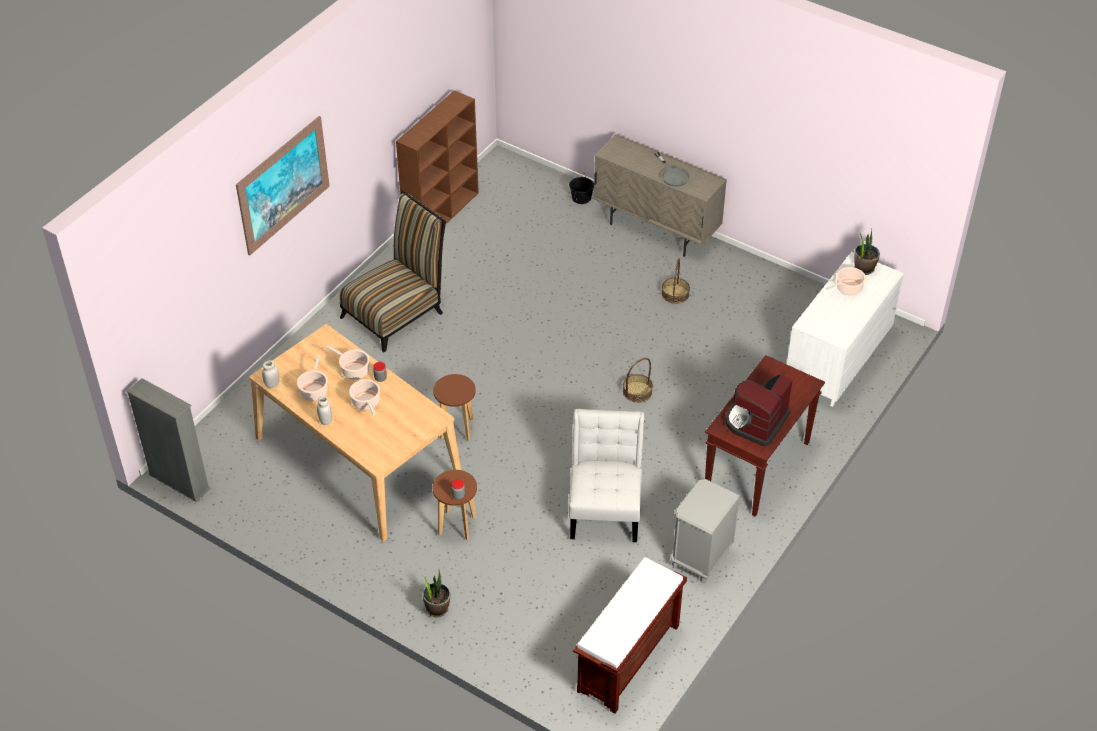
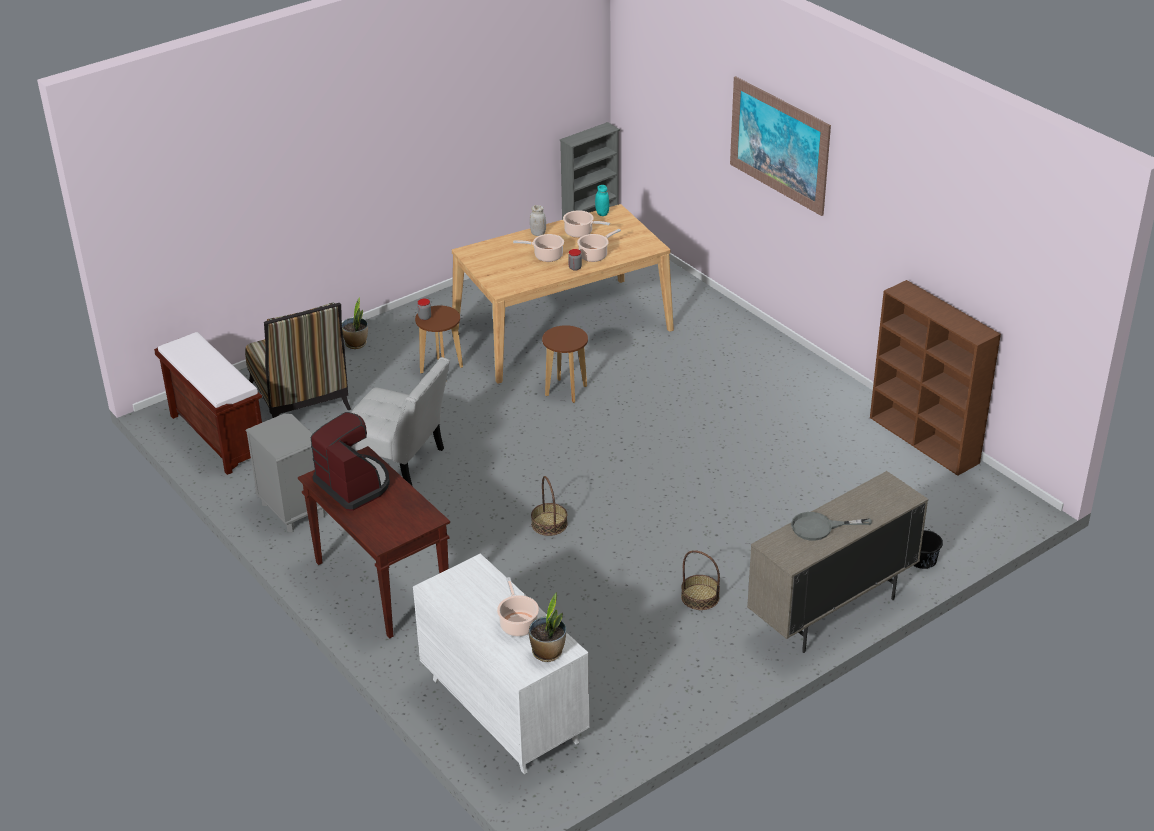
camera: 110 degrees right, 10 degrees down
(272, 384) = (602, 213): white jar -> turquoise jar
(397, 312) = (761, 382): chair -> chair (301, 400)

